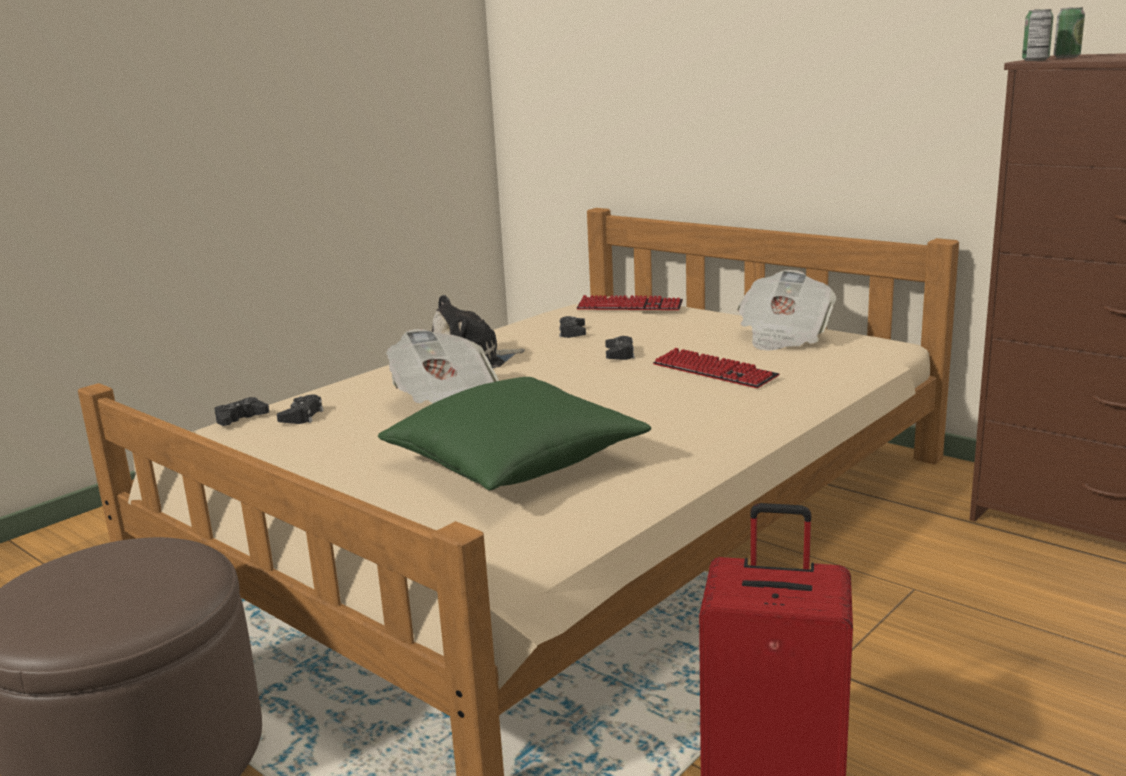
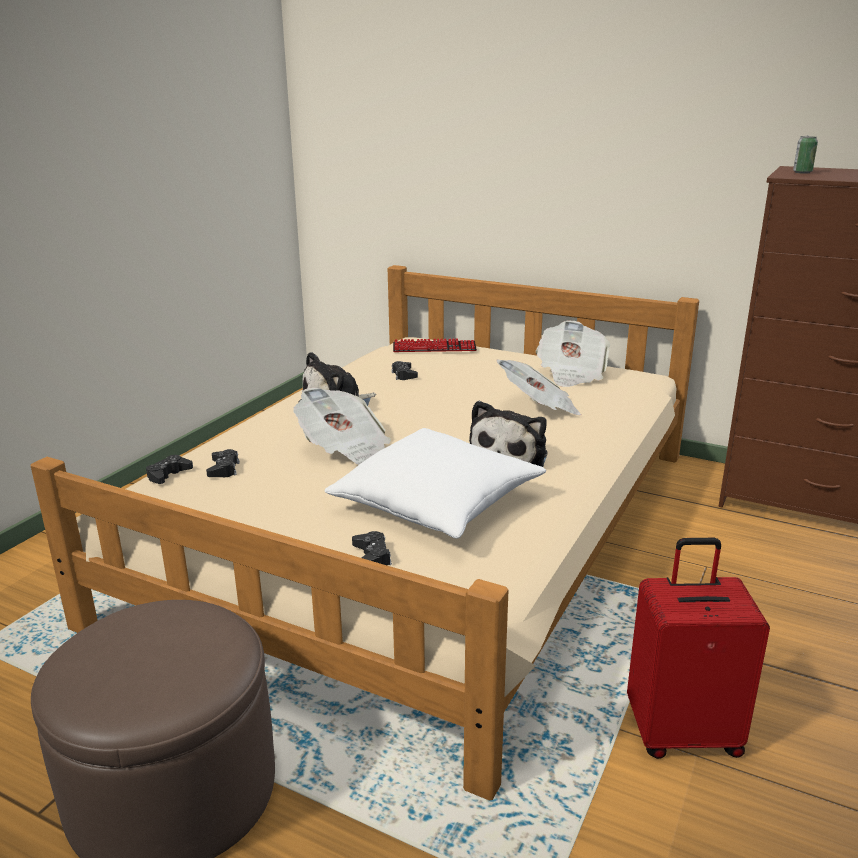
camera: 15 degrees left, 5 degrees up
(515, 463) = (437, 504): green pillow -> white pillow
(620, 354) = (455, 394): black game controller -> black game controller (372, 557)
(641, 419) = (511, 456): none -> plush toy
(714, 371) = (539, 408): keyboard -> newspaper
(1035, 60) = (787, 176): can -> none

